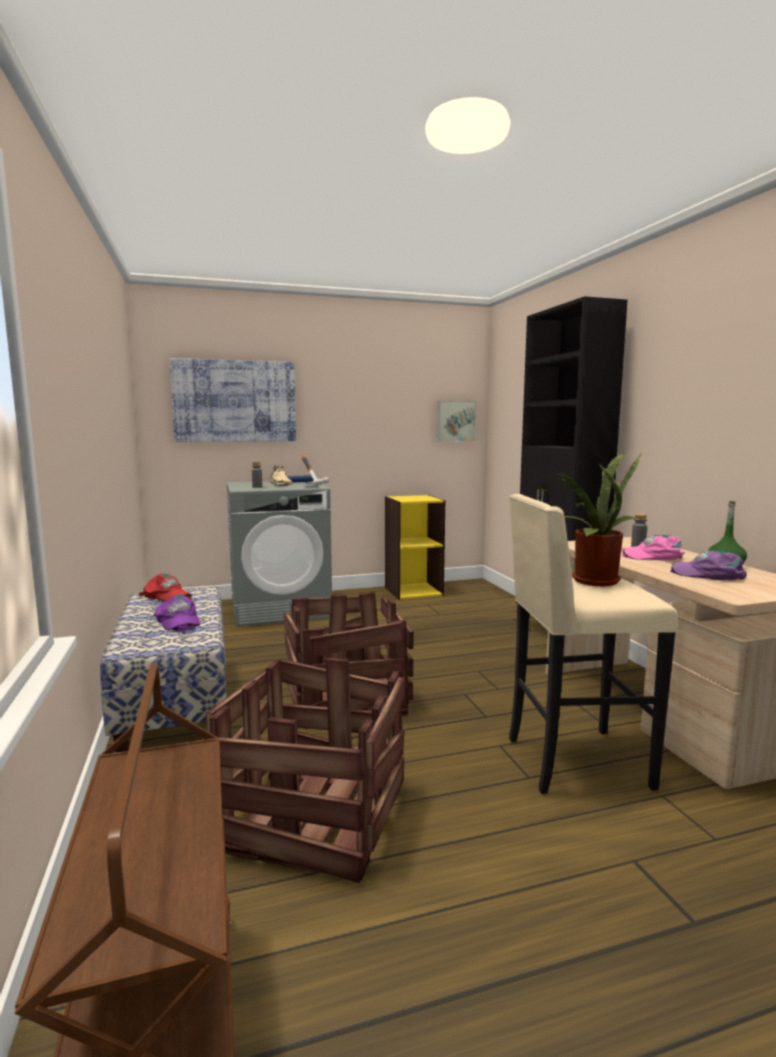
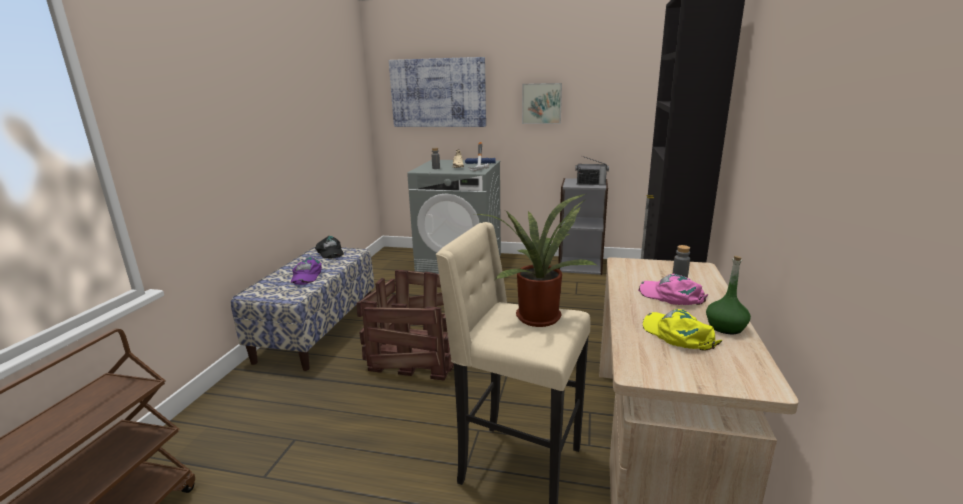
camera: 30 degrees right, 10 degrees up
(167, 596) = (330, 252): red cap -> black cap
(314, 817) = (302, 439): crate -> none
(413, 591) = (580, 265): yellow bookcase -> grey bookcase
(423, 498) = (591, 184): none -> radio
(455, 421) = (641, 107): picture -> picture (541, 103)
(708, 574) = (678, 335): purple cap -> yellow cap

